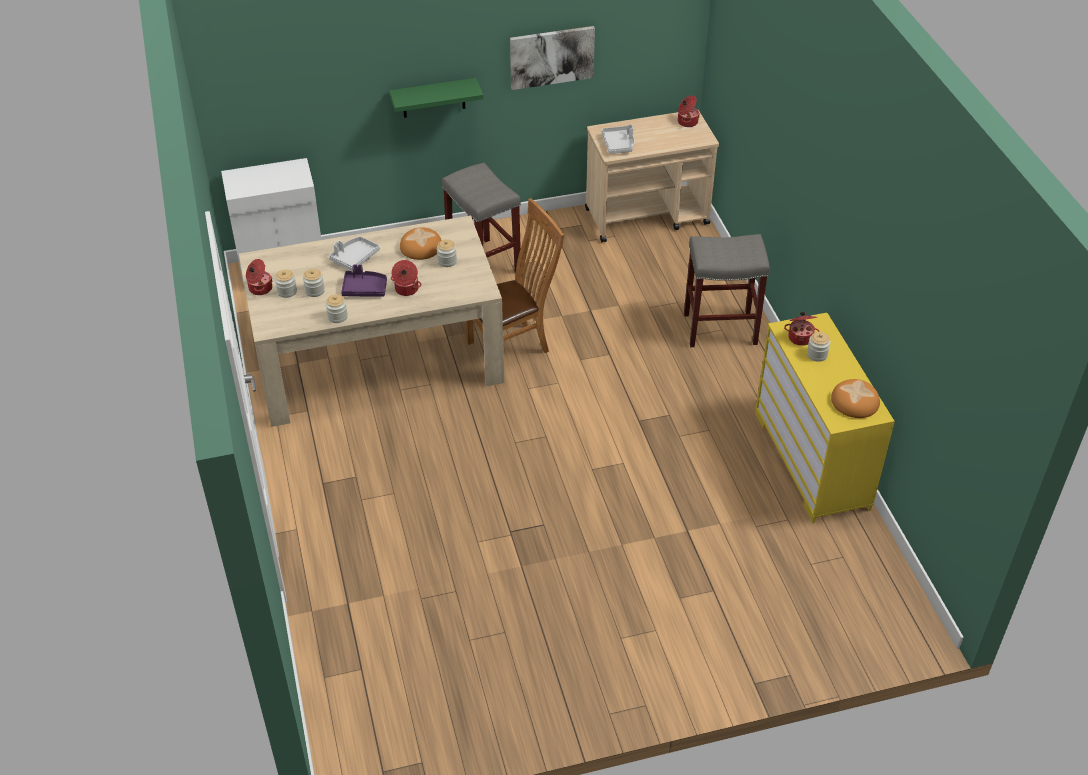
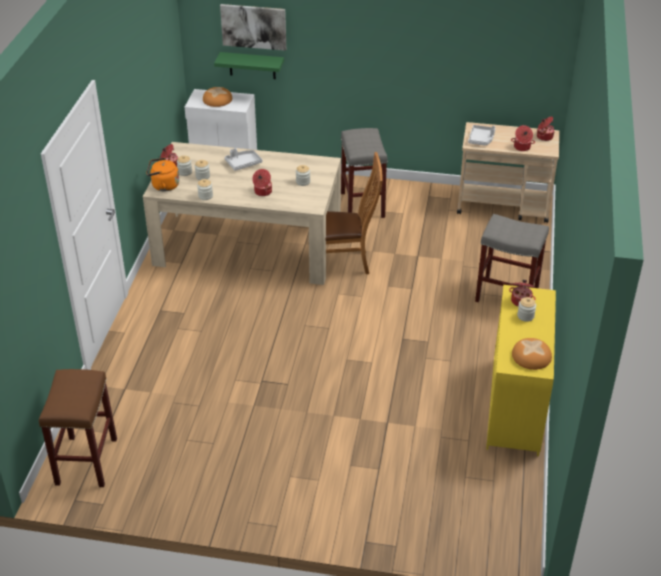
camera: 25 degrees right, 5 degrees down
(272, 319) = (163, 186): none -> orange kettle
(364, 289) = (235, 184): purple tray -> none
(364, 717) = (87, 462): none -> brown stool
(421, 246) = (292, 168): bread -> bread (217, 99)
(433, 98) = (350, 71): green shelf -> green shelf (252, 65)
(551, 56) = (444, 60): picture -> picture (254, 26)
(671, 142) = (522, 147): none -> cooking pot

